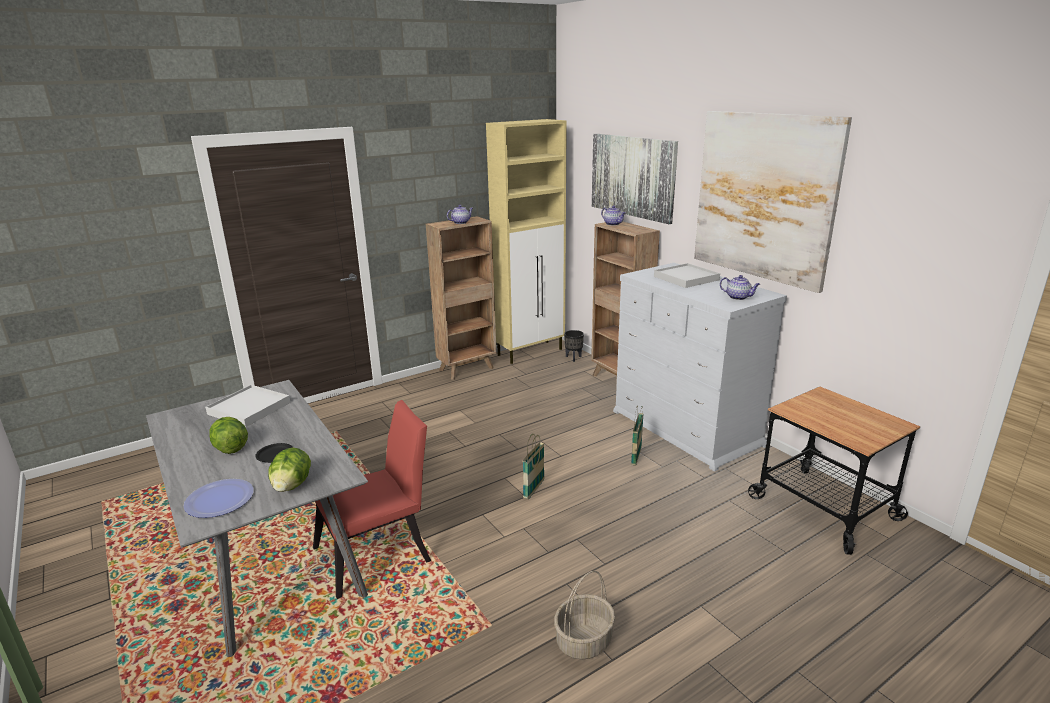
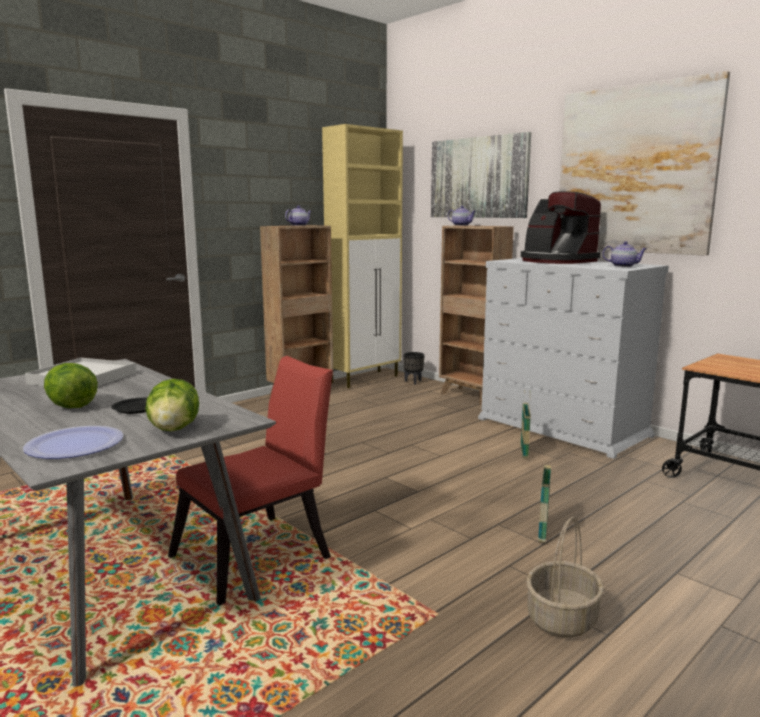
camera: 10 degrees left, 10 degrees down
(534, 489) = (425, 484): basket -> basket (542, 531)
(686, 278) = (556, 261): white tray -> coffee machine

